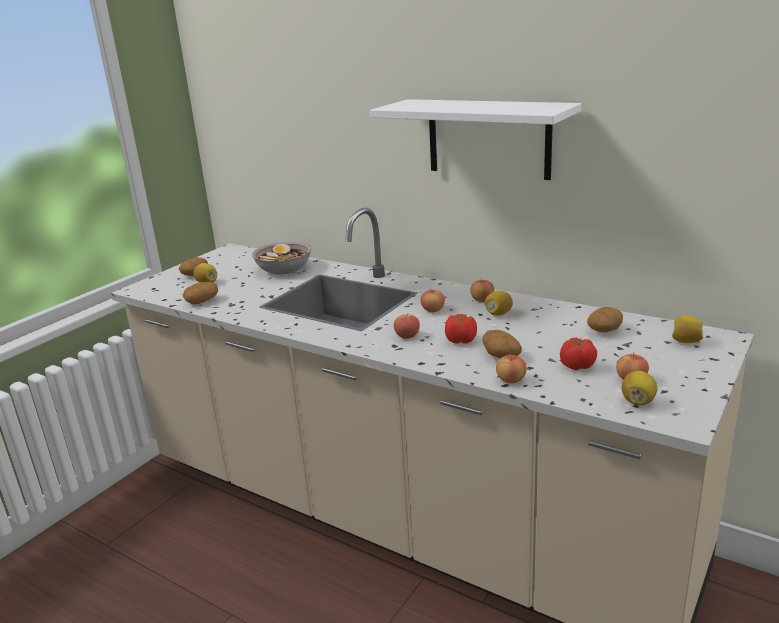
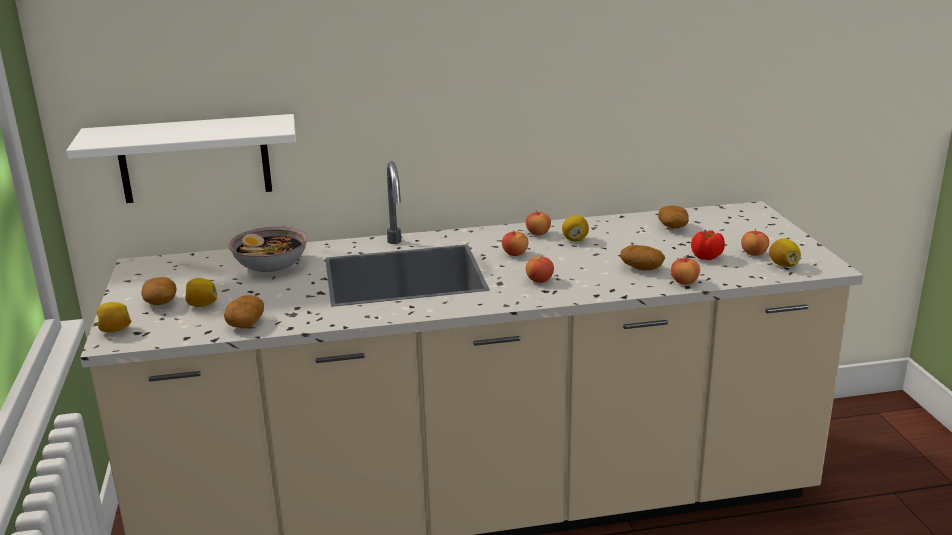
camera: 45 degrees left, 0 degrees up
(461, 341) = (591, 268): tomato -> none
(488, 138) = (515, 64): white shelf -> white shelf (194, 159)
(685, 341) = (736, 218): lemon -> lemon (115, 330)

